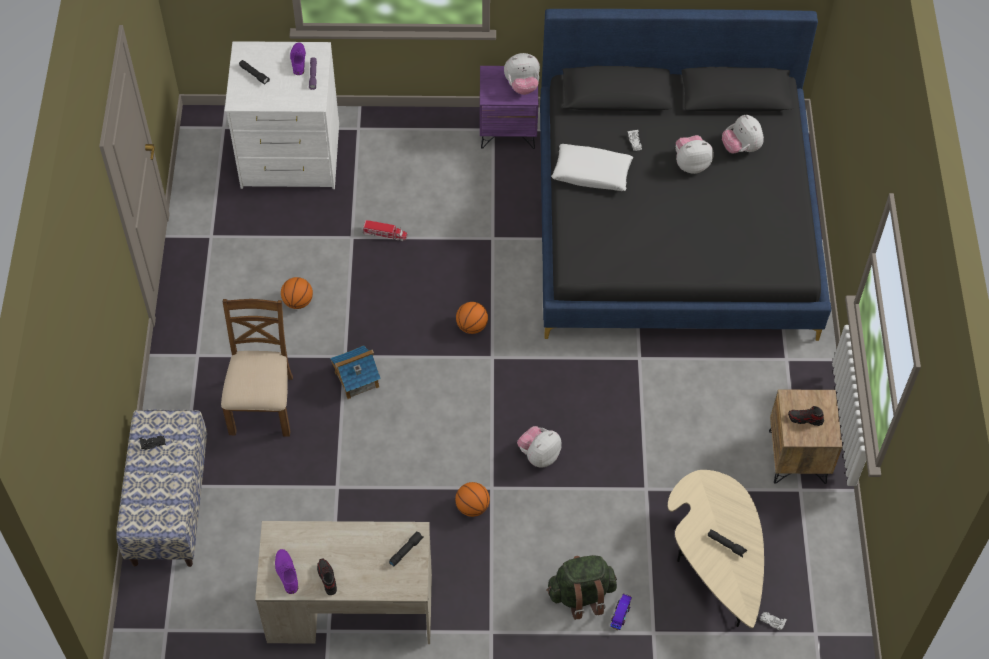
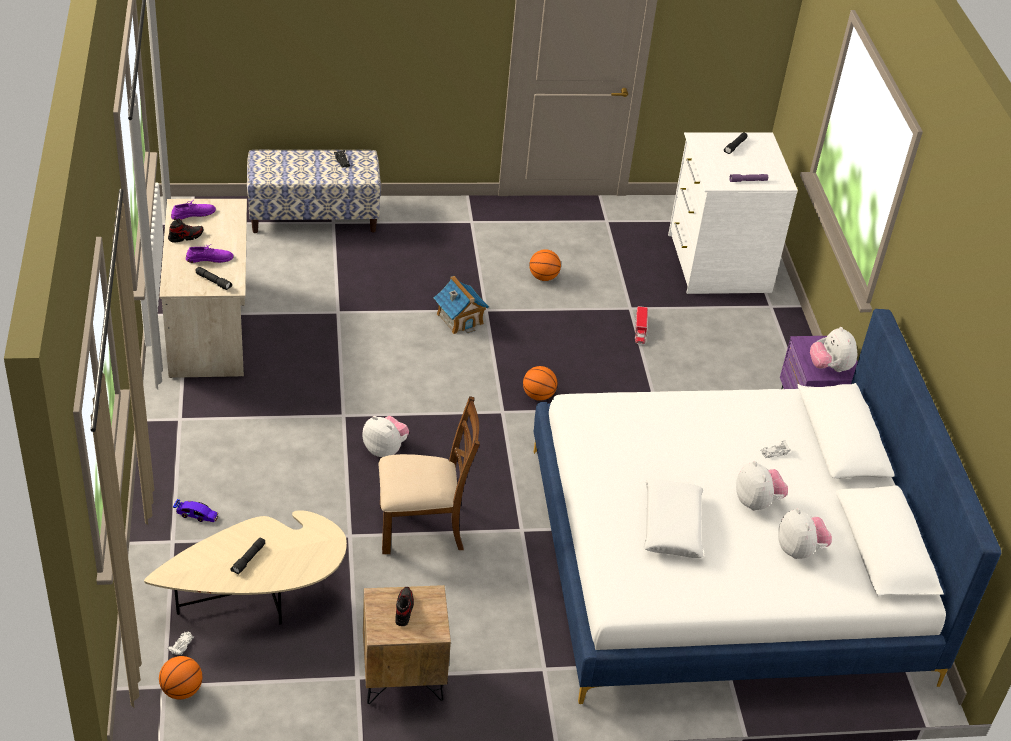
camera: 80 degrees right, 15 degrees down
(262, 404) = (424, 262): brown chair -> brown chair (422, 527)
(298, 60) = (764, 171): purple shoe -> purple shoe (209, 258)
(472, 507) = (320, 402): basketball -> basketball (181, 690)
(581, 595) = (219, 484): green backpack -> none
(591, 173) = (715, 416): white pillow -> white pillow (671, 526)
(674, 222) = (725, 561): black bed -> white bed
(741, 148) = (799, 550): plush toy -> plush toy turned 105 degrees clockwise

